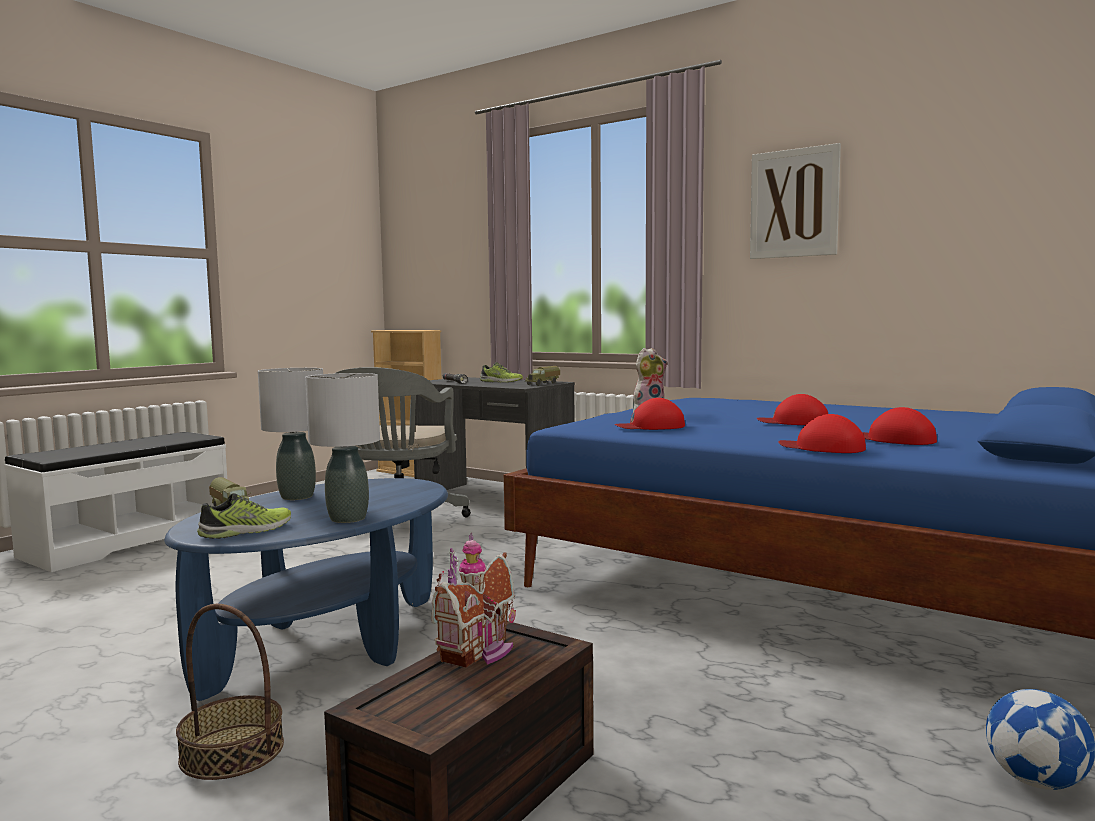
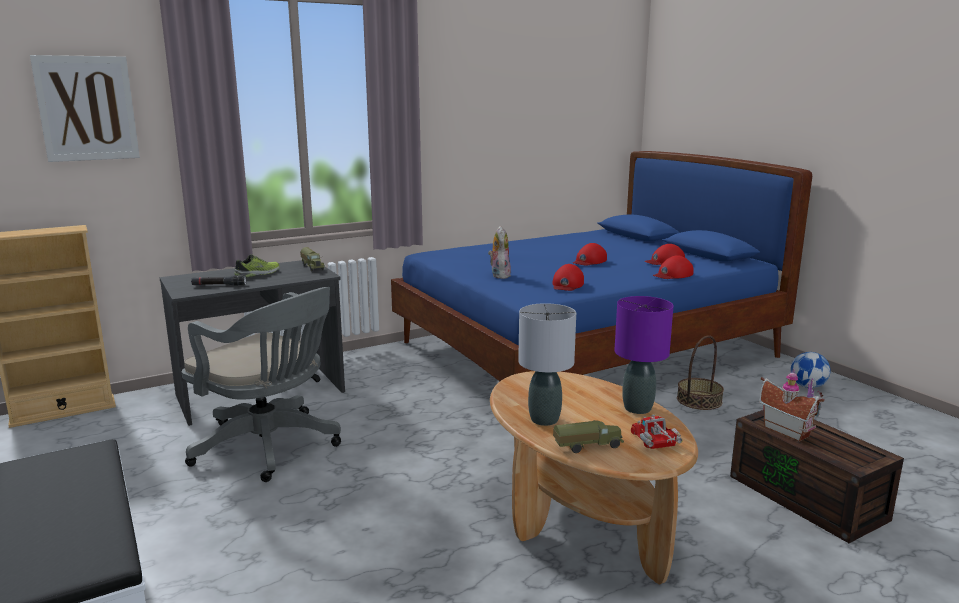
camera: 65 degrees left, 10 degrees up
(231, 751) = (744, 571): basket -> basket (699, 400)
(247, 531) = (656, 443): shoe -> toy truck
(327, 644) = (581, 519): blue coffee table -> brown coffee table
(347, 518) = (637, 408): grey table lamp -> purple table lamp
(794, 203) = (469, 98): picture -> picture (87, 108)

